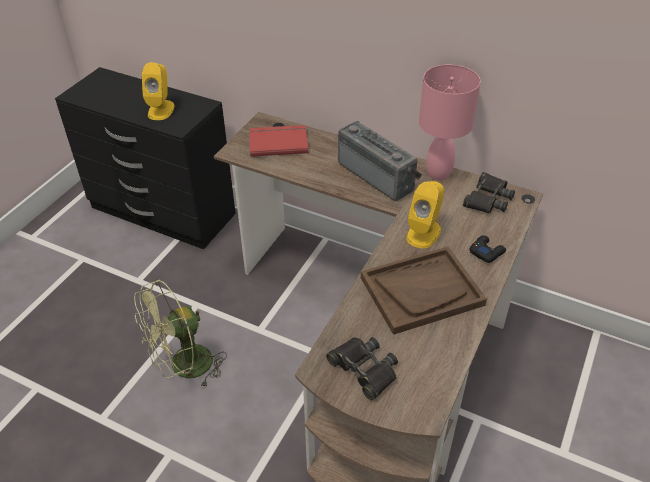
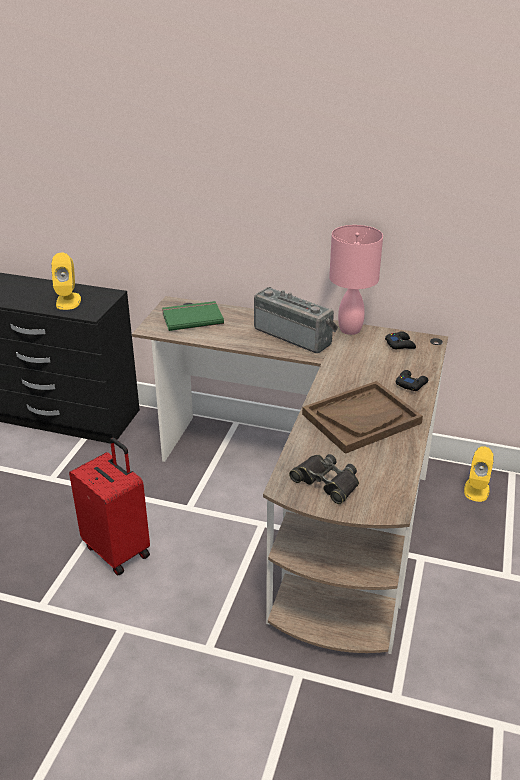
camera: 10 degrees left, 10 degrees down
(184, 368) = (118, 550): green fan -> red suitcase
(278, 142) = (192, 317): red book -> green book
(423, 233) = (350, 375): yellow speaker -> yellow speaker (476, 489)
(487, 198) = (400, 344): black binoculars -> black game controller

